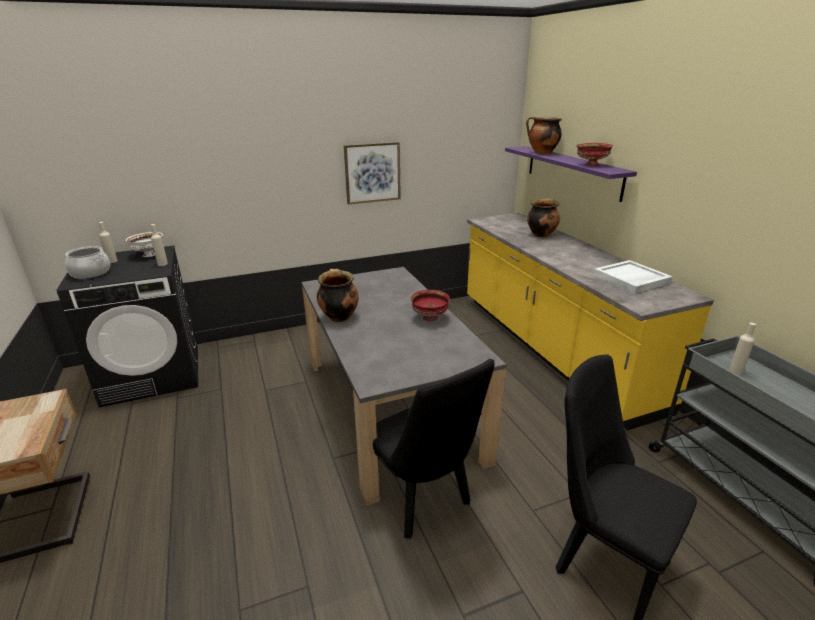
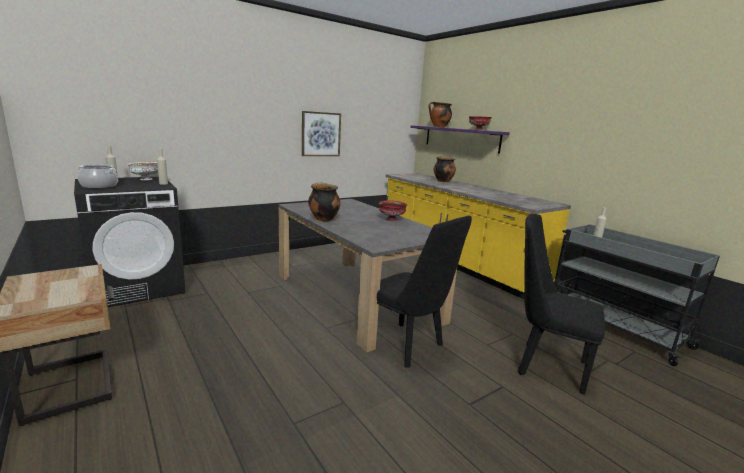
camera: 15 degrees left, 10 degrees down
(631, 279) = (516, 197): white tray -> none

